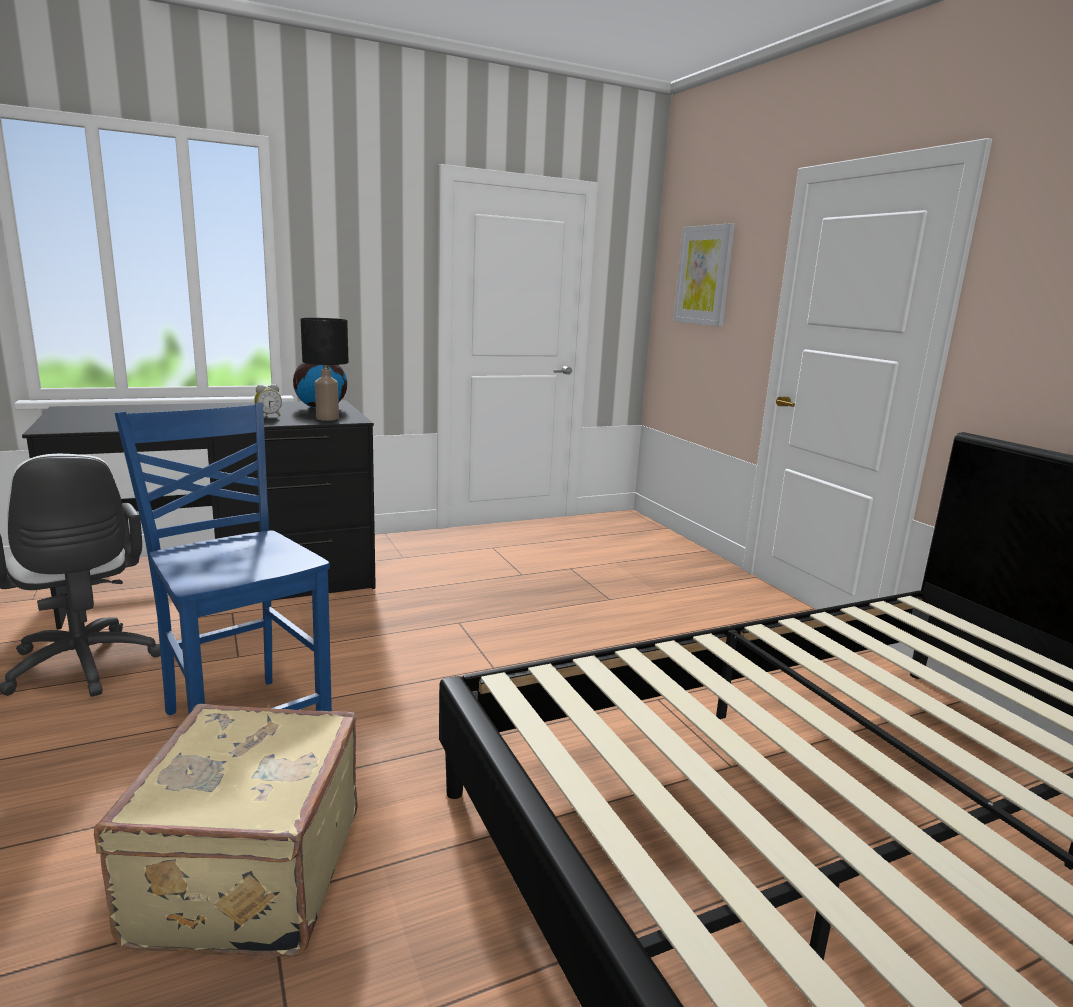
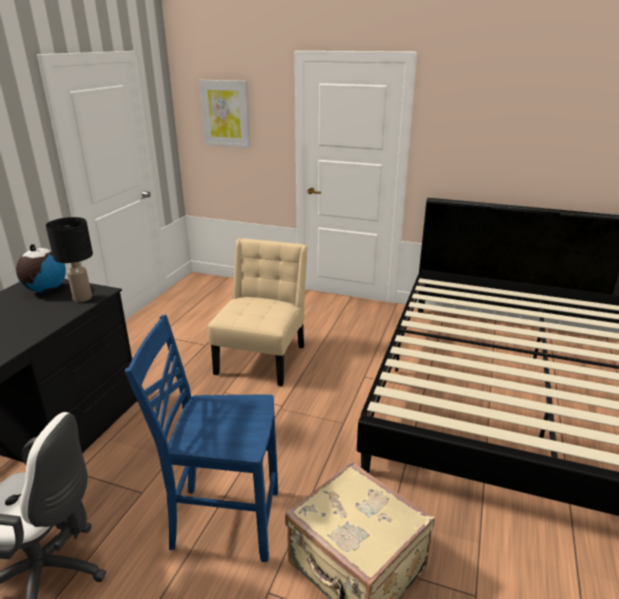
camera: 45 degrees left, 10 degrees up
(268, 416) = (33, 314): alarm clock -> none
(563, 613) = (263, 357): none -> beige chair

